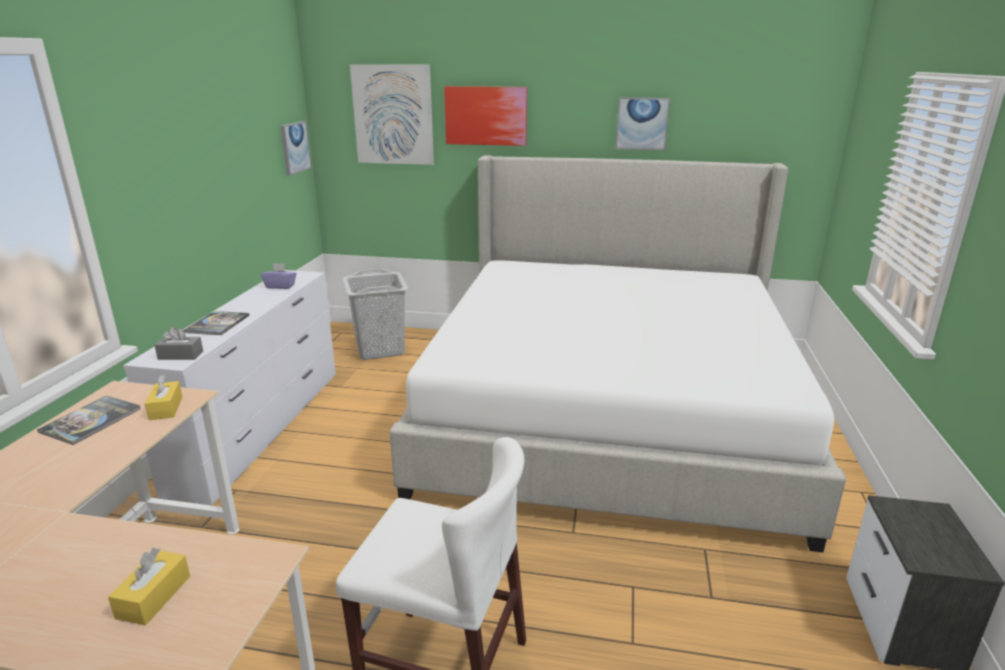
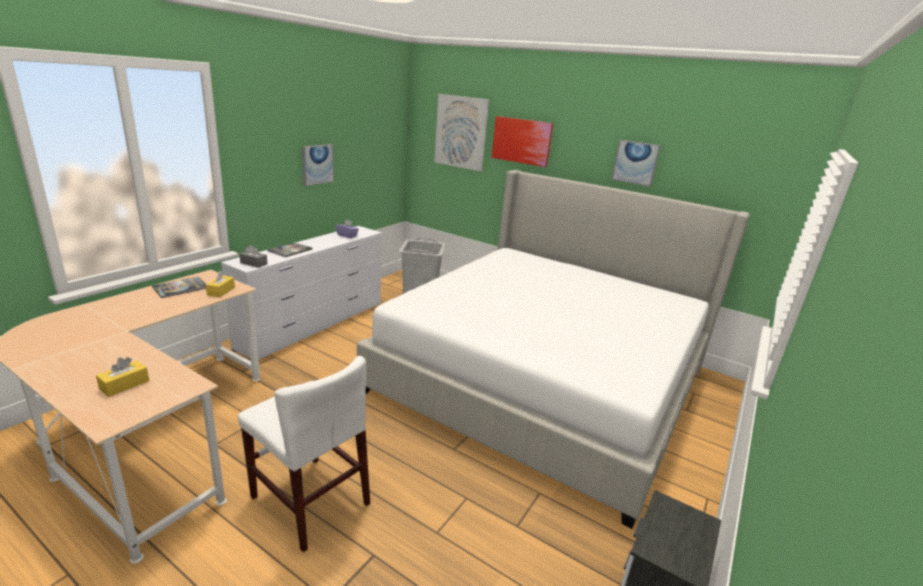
camera: 20 degrees right, 0 degrees up
(295, 147) = (393, 146): picture -> picture (317, 164)

